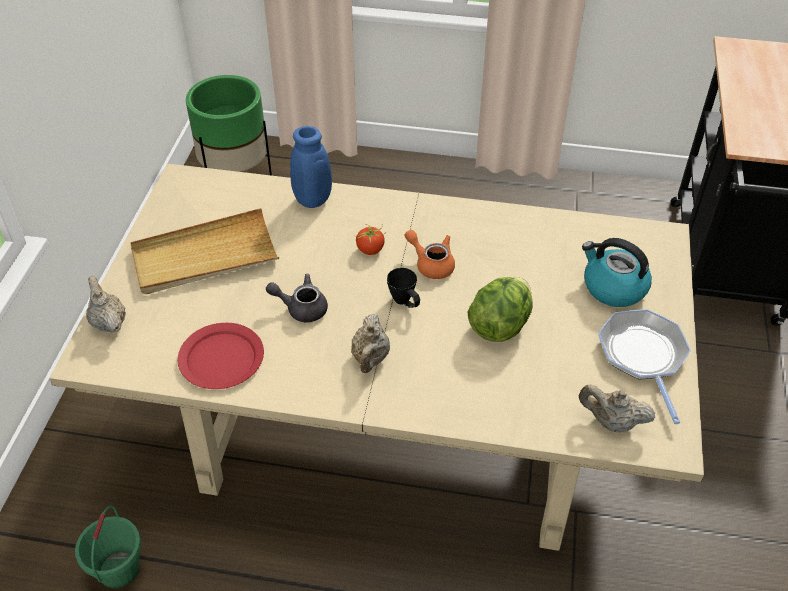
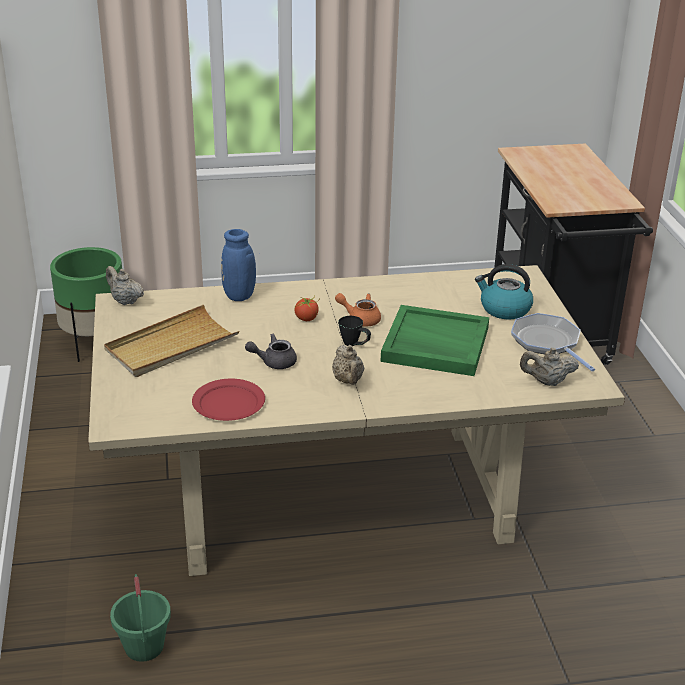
camera: 20 degrees left, 15 degrees down
(109, 322) = (116, 399): beige teapot -> beige teapot (125, 301)
(499, 325) = (434, 345): lettuce -> green tray

